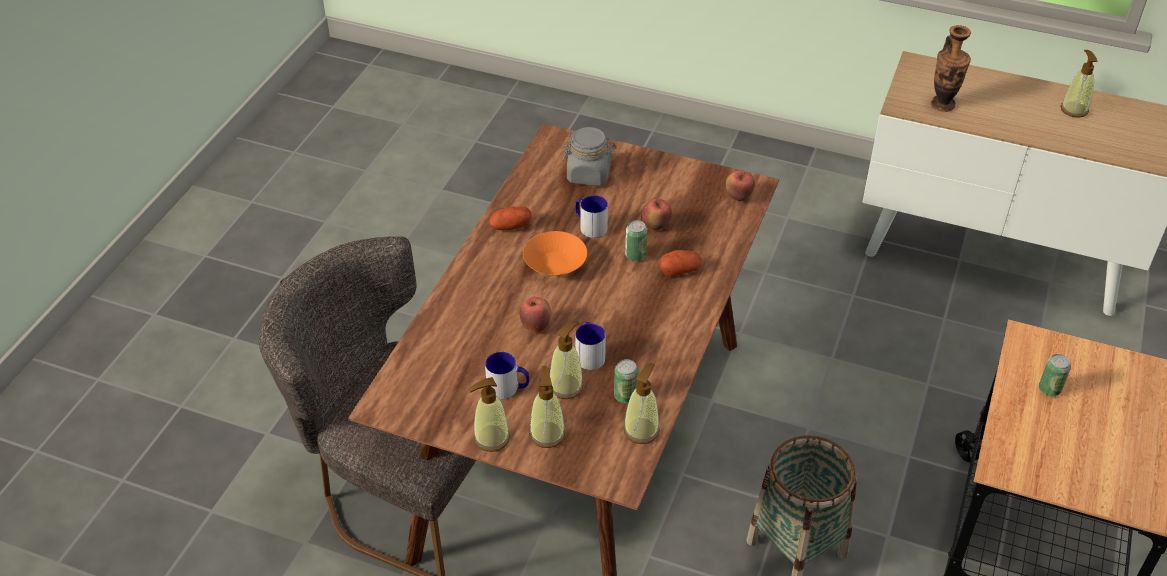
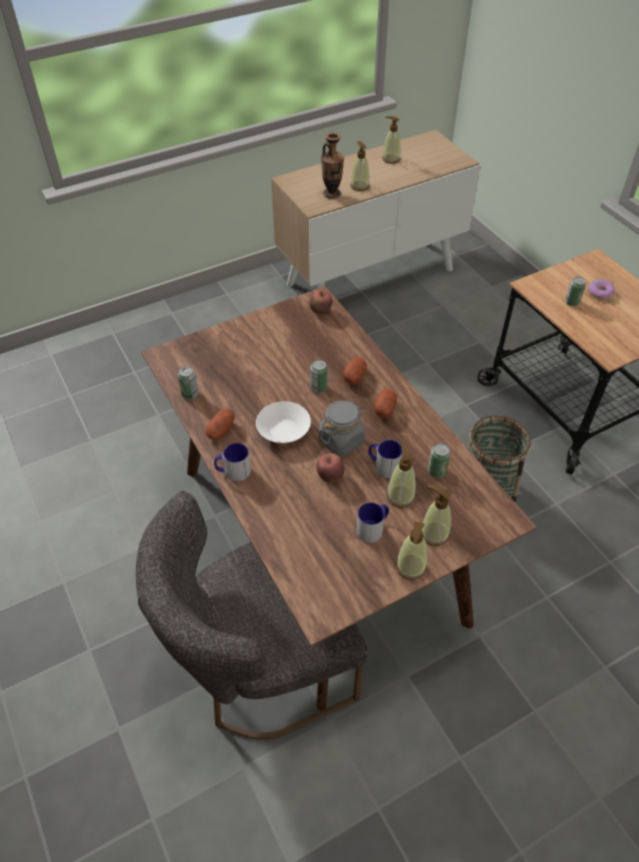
camera: 50 degrees left, 5 degrees up
(529, 182) = (190, 394): none -> can
(555, 264) = (283, 430): orange bowl -> white bowl
(589, 174) = (219, 361): grey jar -> grey jar (341, 440)
(589, 226) = (267, 391): mug -> mug (233, 472)
(641, 430) = (473, 482): soap dispenser -> soap dispenser (359, 186)
(655, 226) = (303, 362): apple -> none
(663, 315) = (384, 409): none -> potato
(1105, 407) = (600, 293): none -> donut

